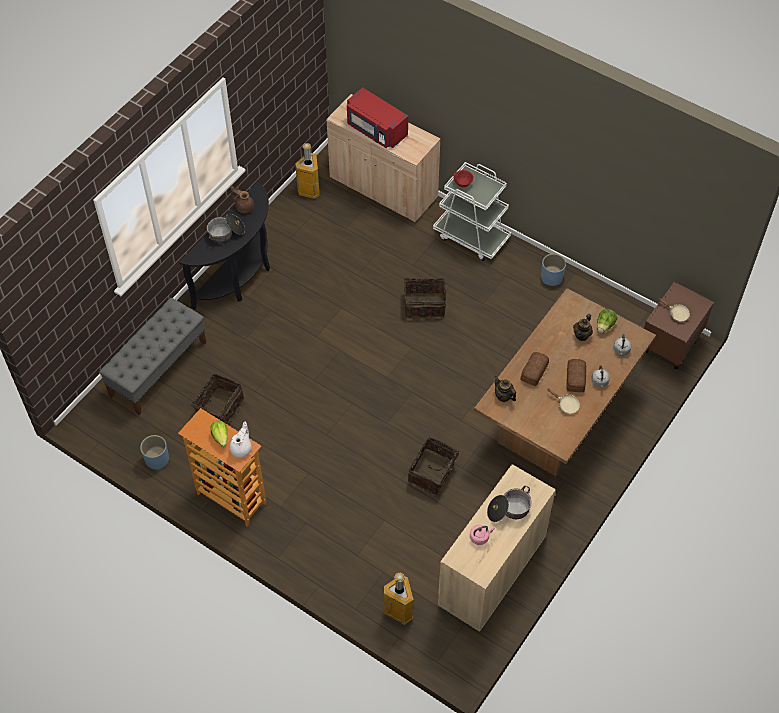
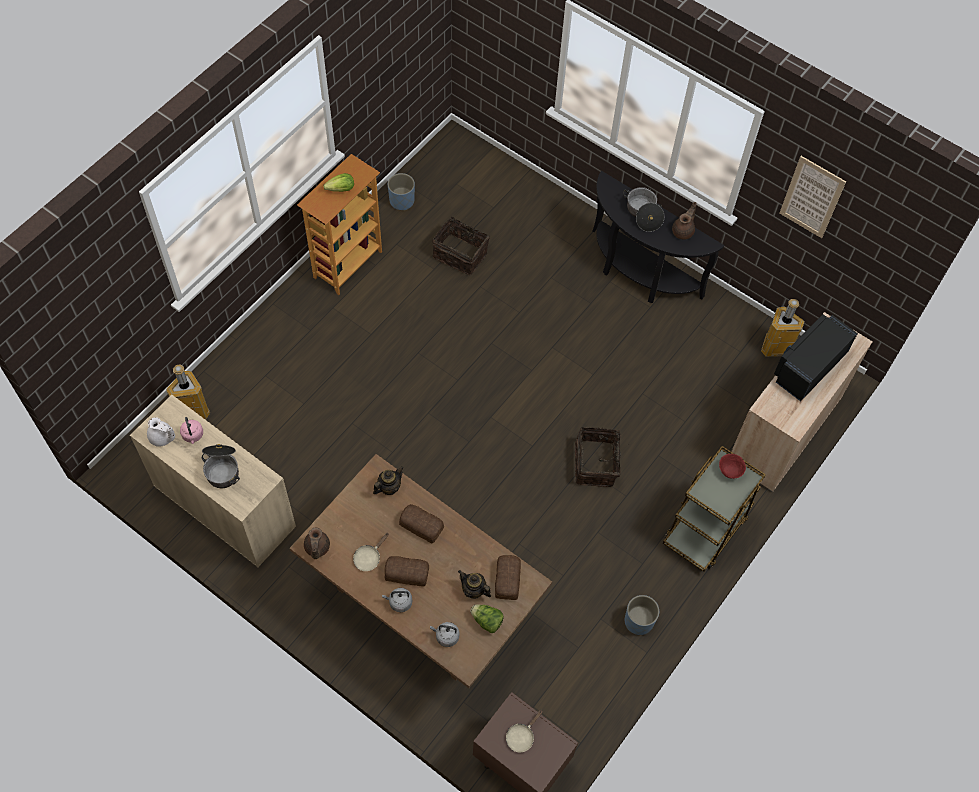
camera: 90 degrees right, 5 degrees up
(158, 369) = (514, 200): grey bench -> none
(242, 449) = (324, 207): white teapot -> white teapot (162, 438)
(266, 84) = (812, 197): none -> picture
(376, 130) = (808, 366): red microwave -> black microwave
(433, 473) = (357, 456): basket -> none
(471, 237) = (706, 528): white cart -> brown cart
(564, 441) = (316, 548): none -> brown teapot
(571, 315) = (506, 580): none -> bread

